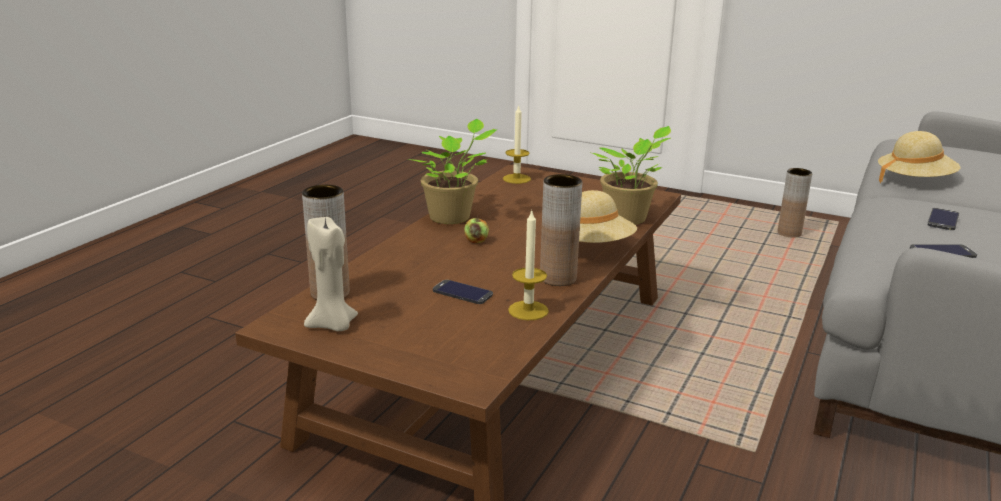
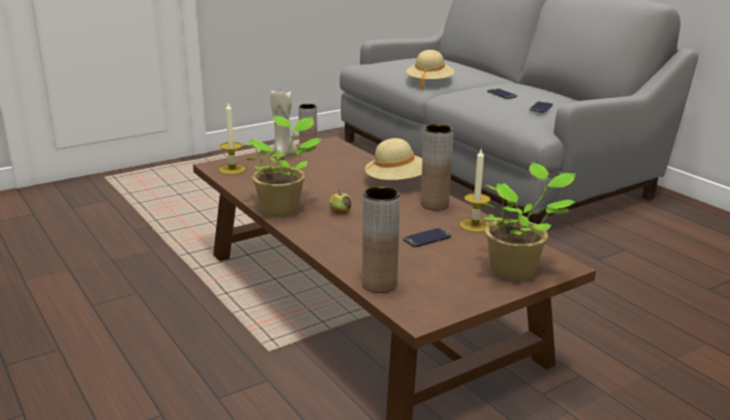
camera: 60 degrees left, 0 degrees up
(333, 325) = (440, 294): beige candle -> beige candle (283, 154)
(628, 219) = (361, 160): potted plant -> potted plant (516, 270)

